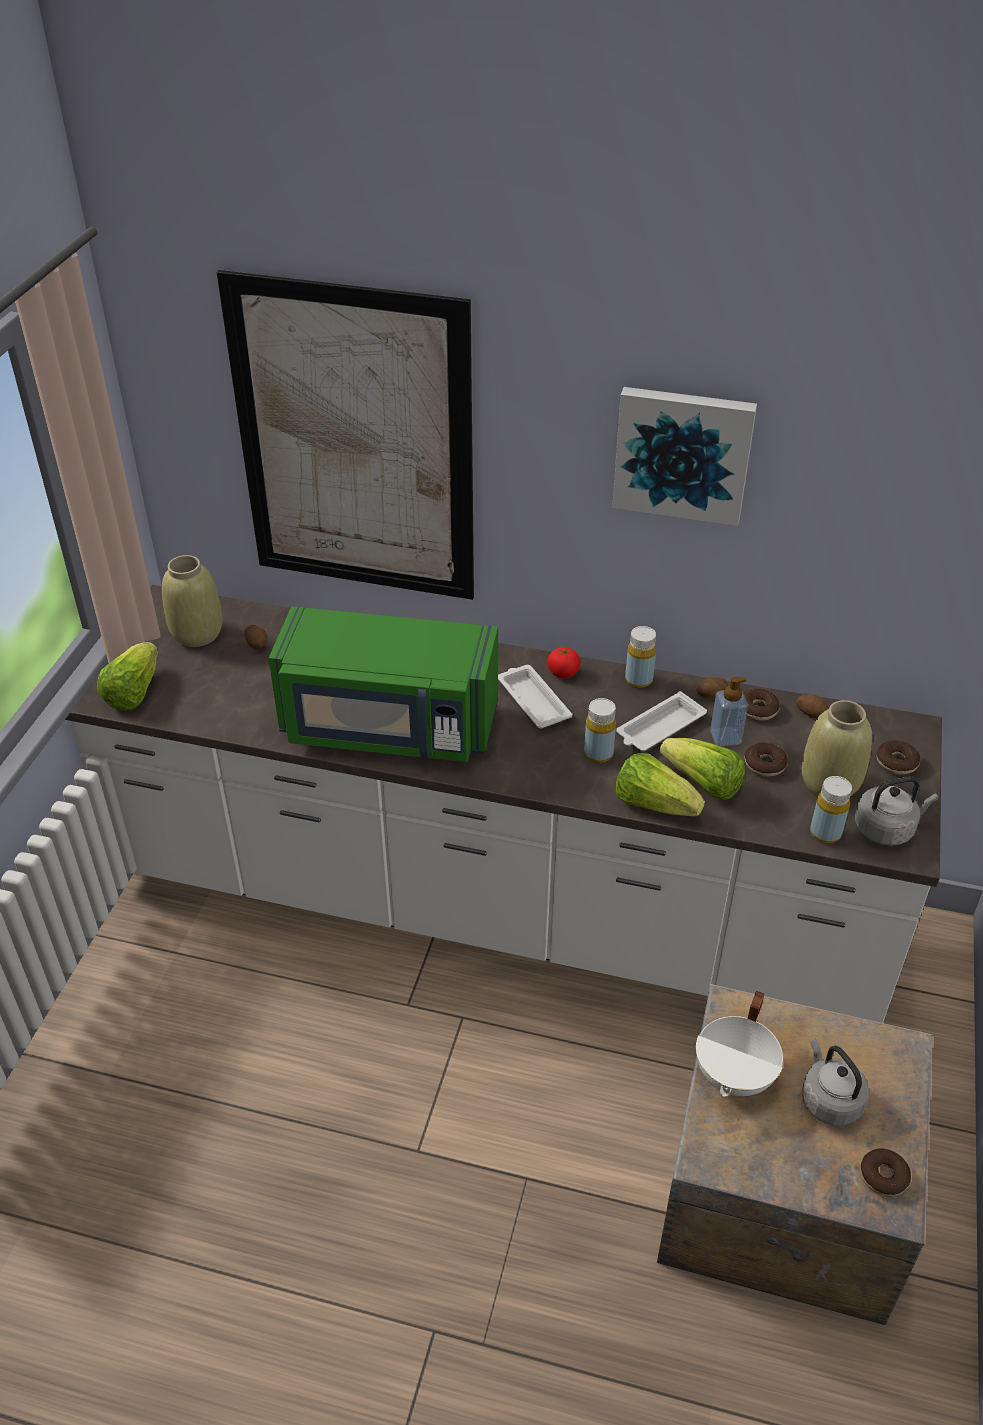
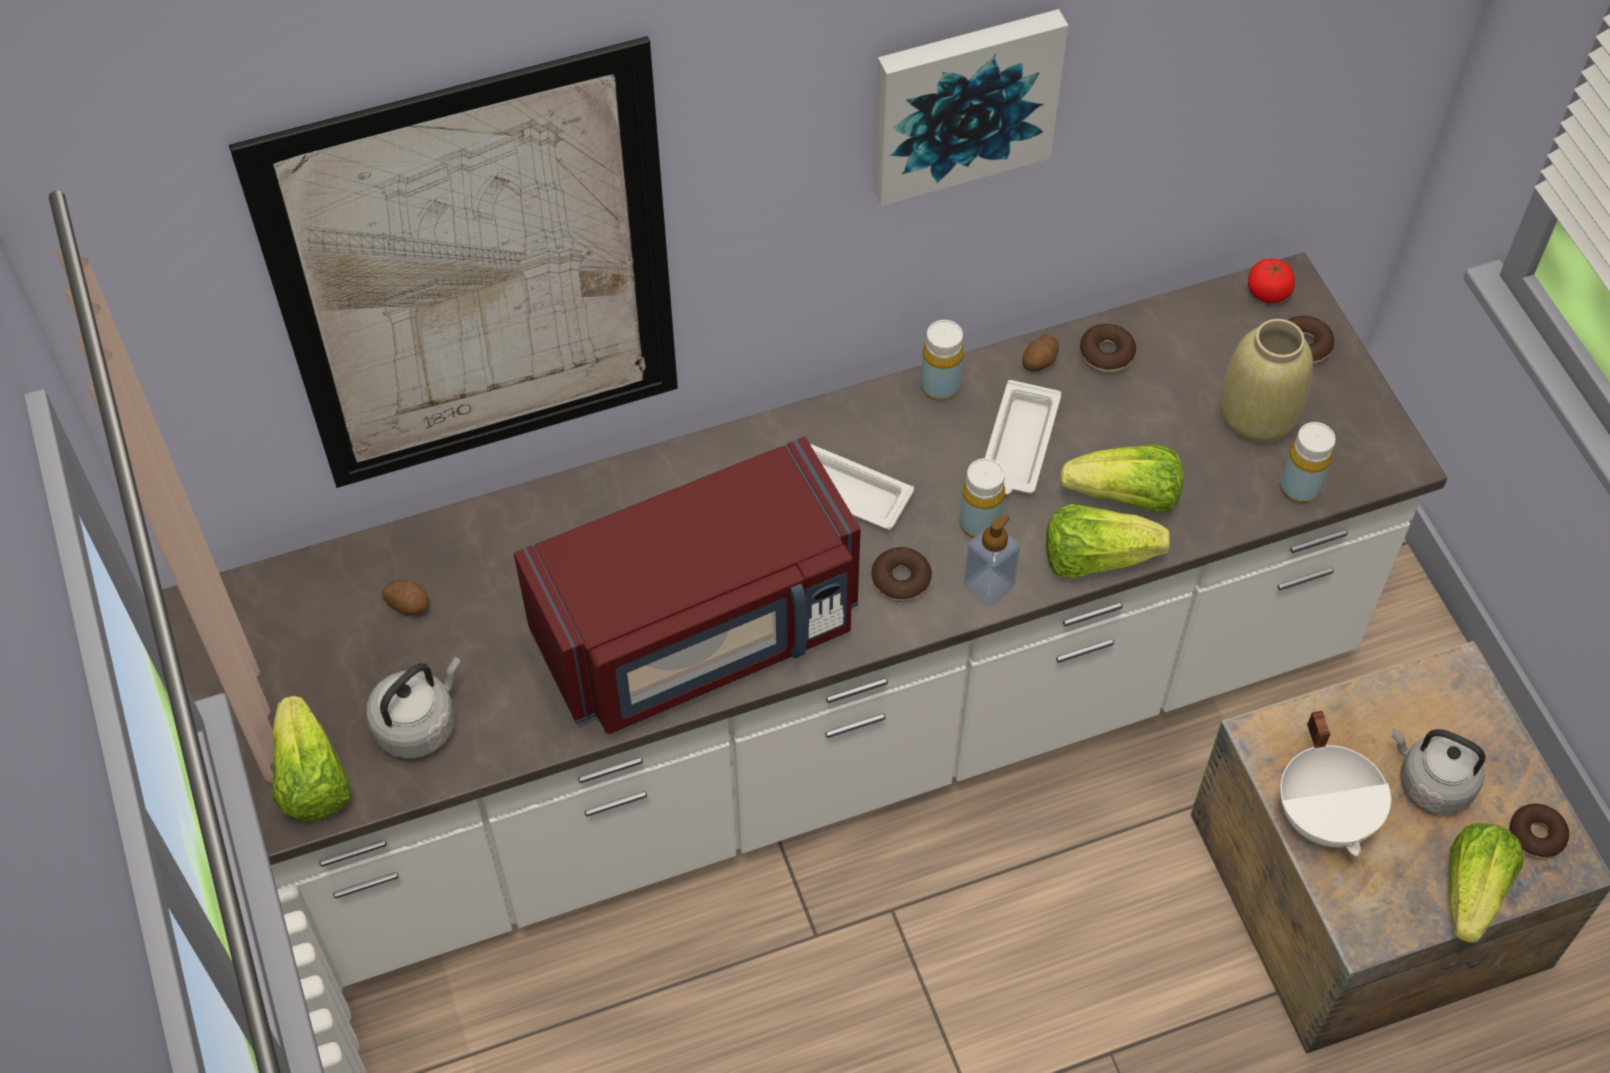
camera: 35 degrees left, 15 degrees up
(197, 633) = (309, 634): beige vase -> none
(389, 727) = (700, 633): green microwave -> red microwave
(563, 673) = (843, 426): tomato -> tomato (1268, 293)
(725, 737) = (1101, 415): soap dispenser -> soap dispenser (988, 585)
(764, 765) = (1171, 430): donut -> donut (901, 580)
(806, 1182) = (1473, 890): none -> lettuce
(811, 712) = (1166, 325): potato -> none
(886, 829) = (1355, 444): grey kettle -> grey kettle (419, 724)

